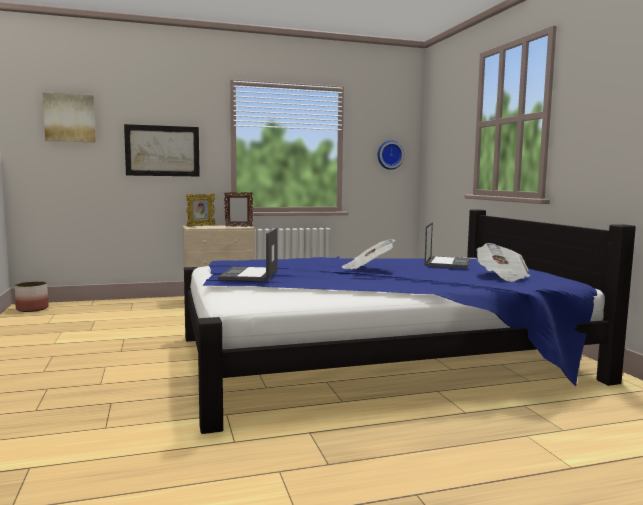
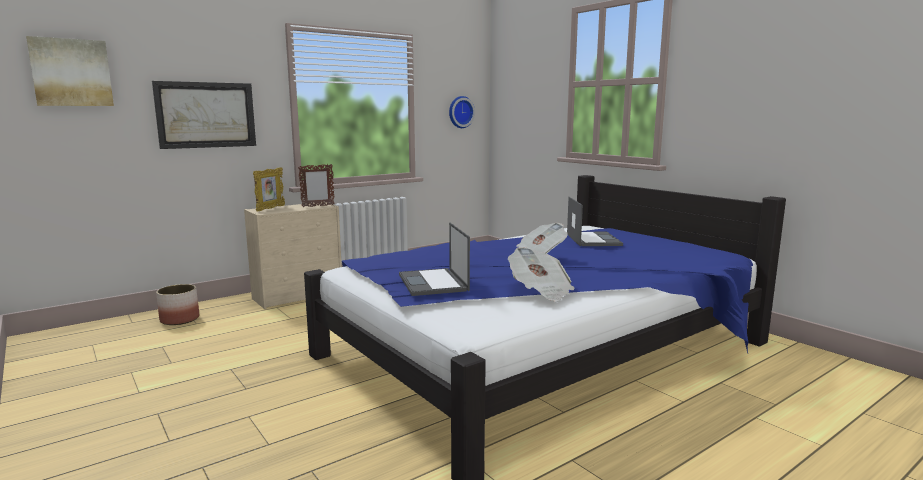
camera: 20 degrees left, 5 degrees up
(32, 309) = (49, 340): planter -> planter (180, 319)
(501, 276) = (667, 254): newspaper -> newspaper (540, 291)

